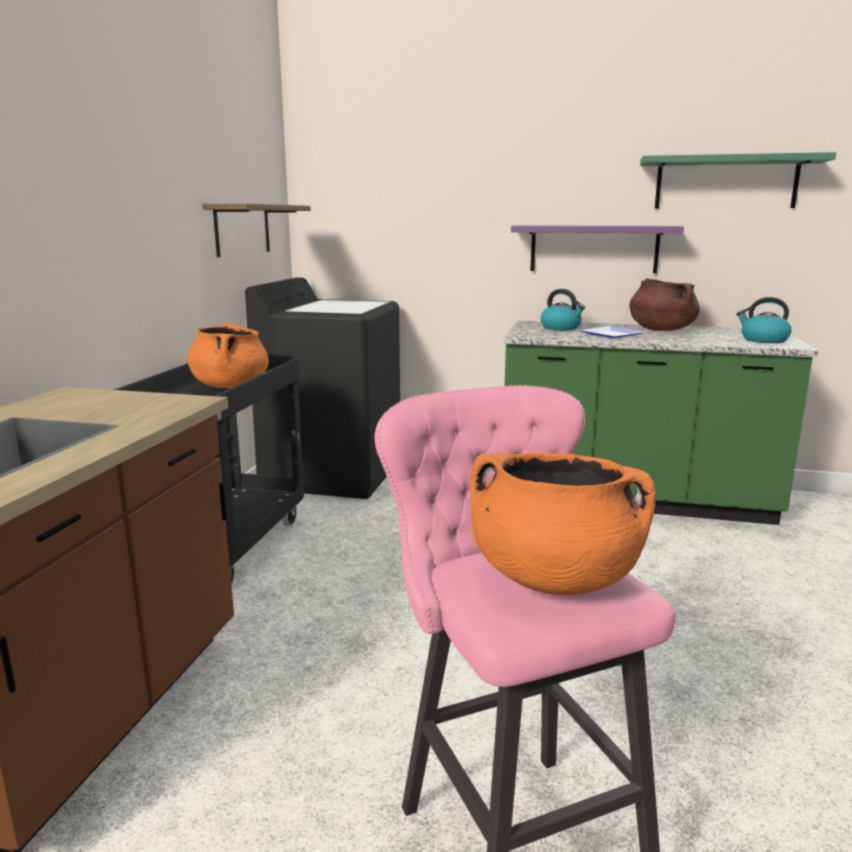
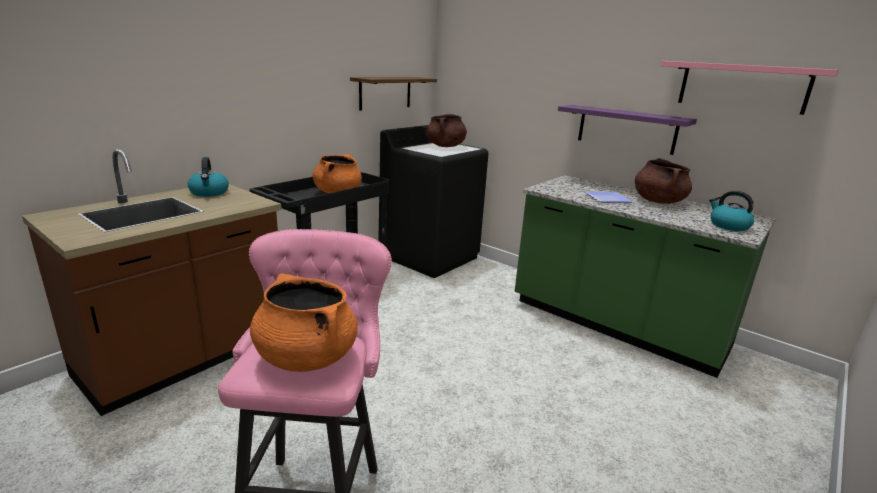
camera: 25 degrees right, 5 degrees up
(339, 303) = (445, 146): none -> brown cooking pot
(561, 328) = (582, 187): kettle -> kettle (209, 193)
(726, 183) = (742, 87): green shelf -> pink shelf

